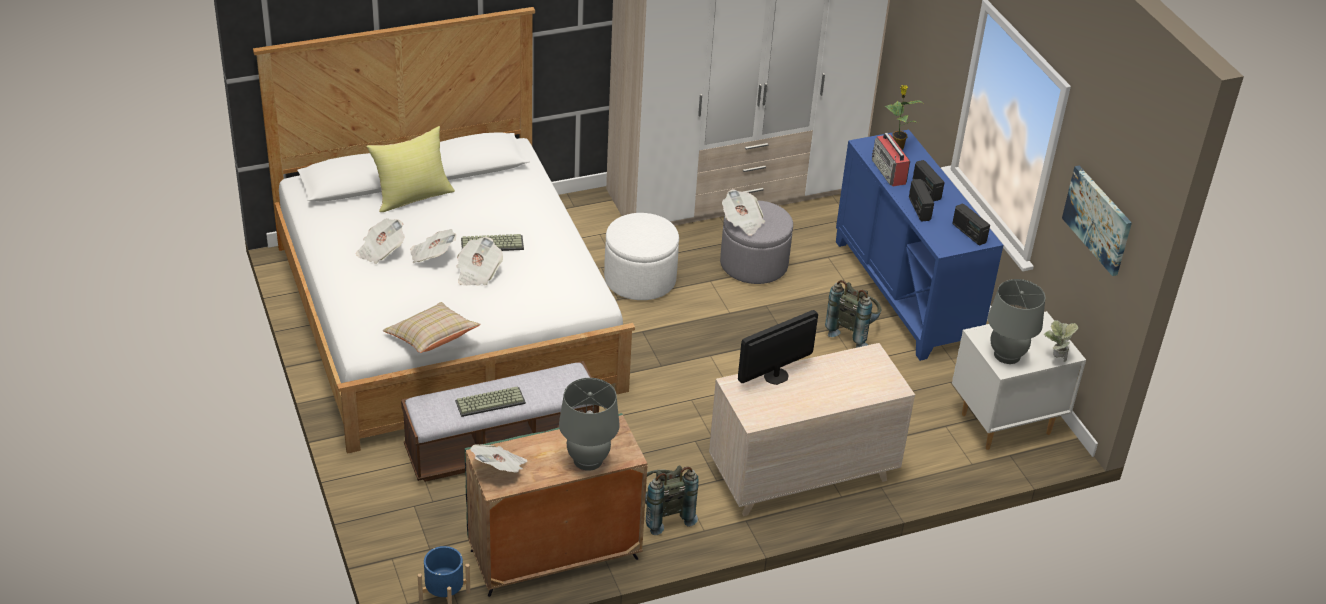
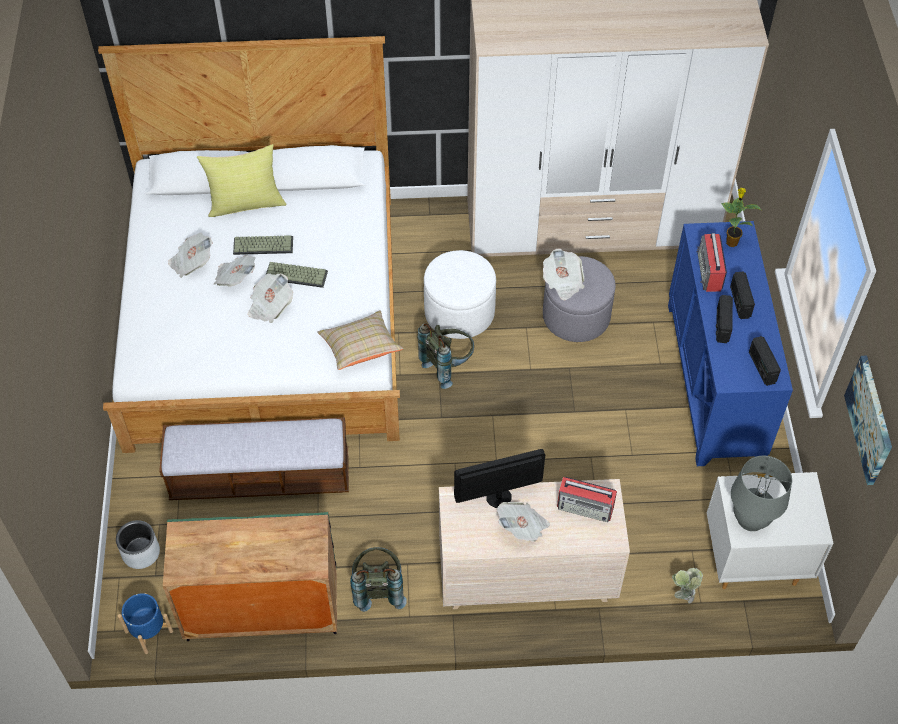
camera: 20 degrees right, 15 degrees up
(406, 533) = (141, 553): none -> grey planter
(432, 339) = (199, 375): beige pillow -> beige pillow (360, 348)
(490, 401) = (239, 448): keyboard -> keyboard (264, 245)
(500, 468) = (189, 551): newspaper -> newspaper (523, 527)
(588, 460) = (273, 561): grey table lamp -> none
(853, 332) = (642, 417): grey backpack -> grey backpack (447, 365)
(859, 369) = (586, 507): none -> radio
(1055, 357) = (801, 533): potted plant -> potted plant (683, 596)

